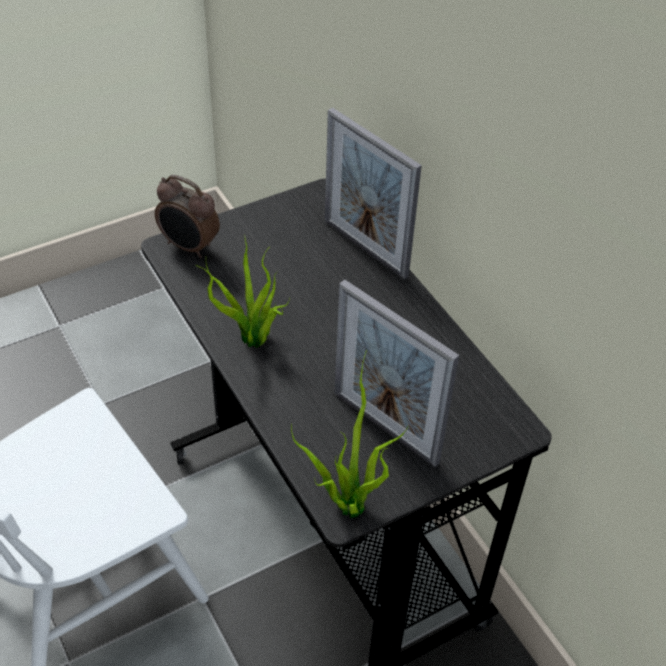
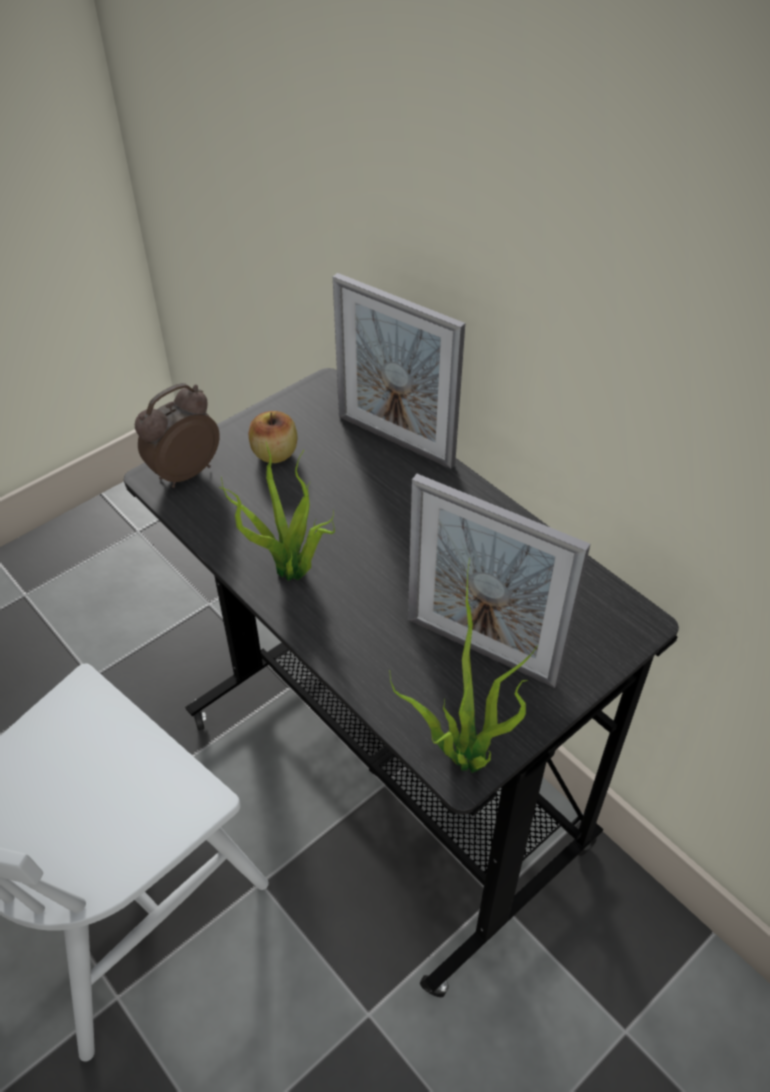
camera: 10 degrees left, 0 degrees up
(189, 247) = (184, 472): alarm clock -> alarm clock turned 120 degrees clockwise
(264, 243) = (274, 454): none -> apple

